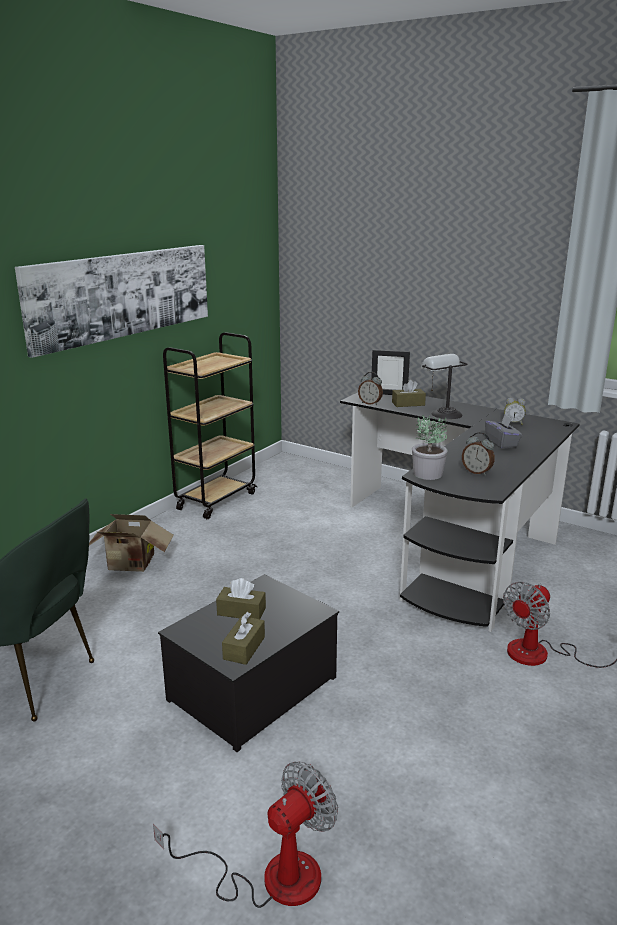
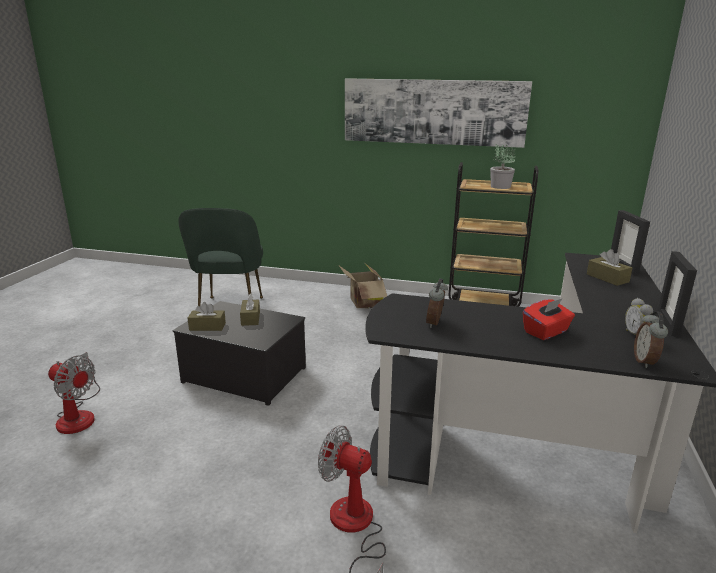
camera: 70 degrees right, 0 degrees up
(370, 403) = (577, 263): alarm clock -> alarm clock (645, 362)
(428, 474) = (406, 302): potted plant -> potted plant (500, 187)
(442, 412) = (606, 295): table lamp -> none
(497, 411) = (669, 324): none -> picture frame
(502, 443) = (546, 332): grey tissue box -> red tissue box

